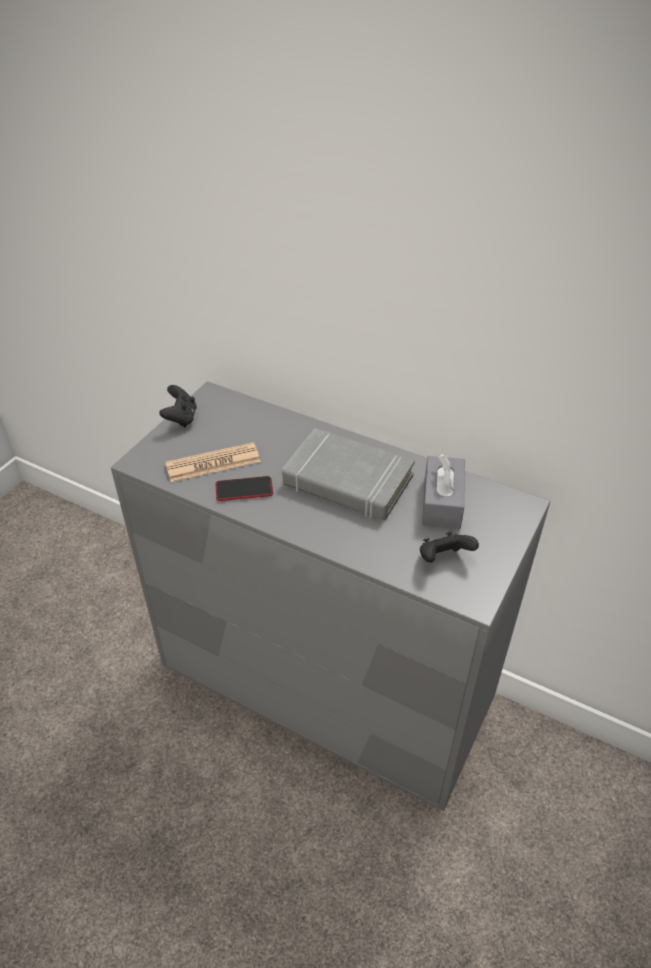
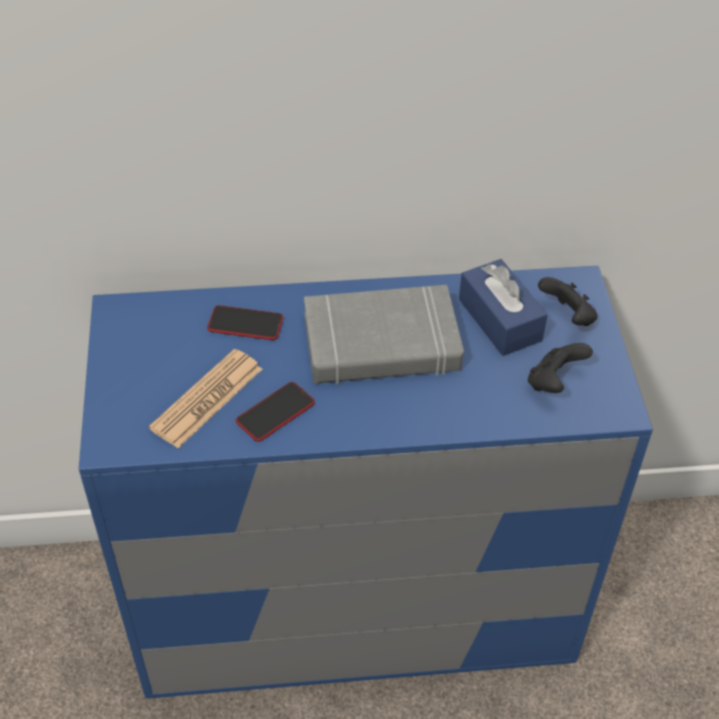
camera: 35 degrees left, 5 degrees up
(181, 418) = (108, 360): black game controller -> black game controller (567, 317)
(275, 432) = (245, 324): none -> phone
(325, 685) = (355, 605): grey dresser -> blue dresser
(442, 502) = (500, 320): grey tissue box -> blue tissue box

